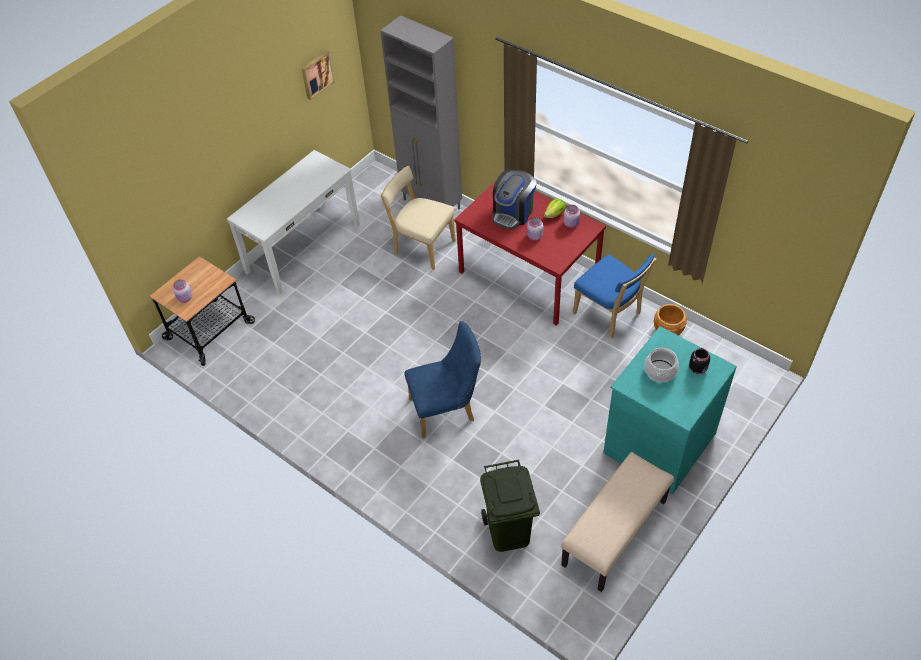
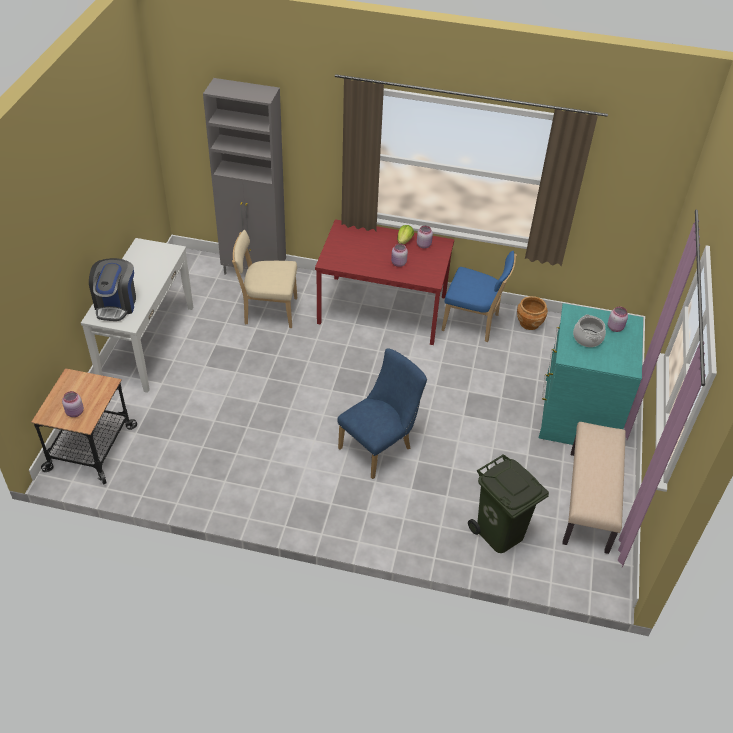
camera: 30 degrees left, 5 degrees down
(316, 74) = (130, 156): picture -> none
(513, 213) = (366, 248): coffee machine -> coffee machine (116, 304)
(698, 368) = (615, 327): black jar -> pink jar

